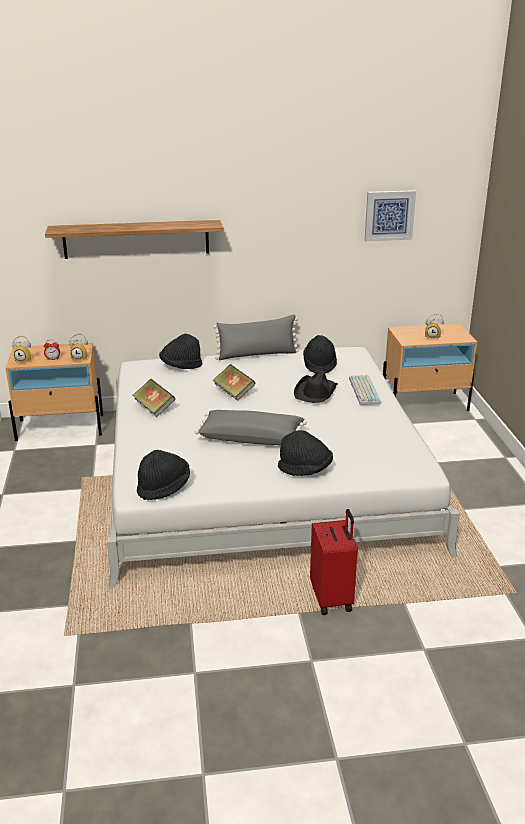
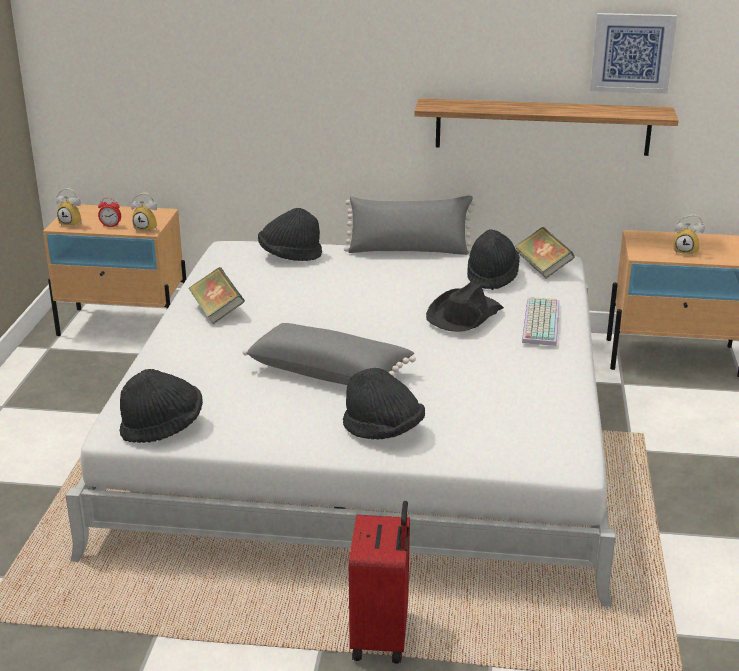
camera: 15 degrees right, 0 degrees up
(136, 239) = (243, 63): shelf -> shelf (542, 127)
(234, 393) = (342, 302): book -> book (542, 268)

